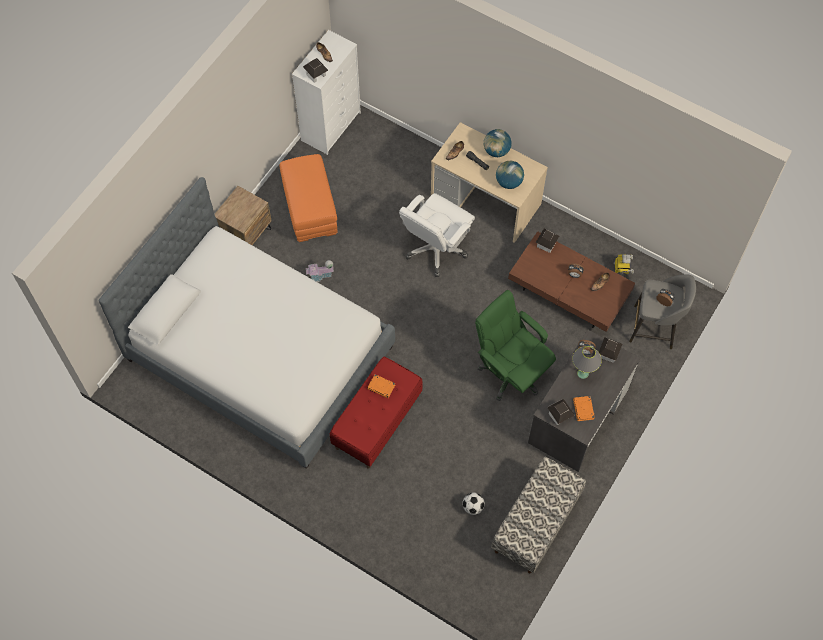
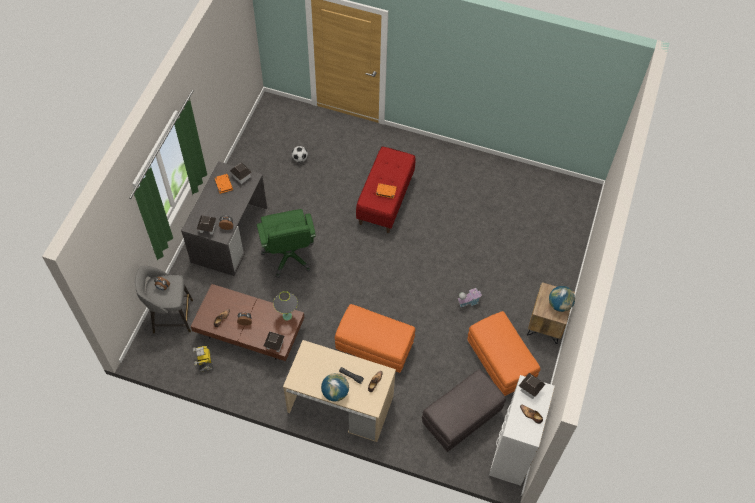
camera: 165 degrees right, 5 degrees down
(260, 353) = (493, 231): bed -> none
(369, 164) = (461, 418): none -> grey ottoman
(436, 249) = (375, 346): white office chair -> orange ottoman
(508, 182) = (317, 362): globe -> globe (559, 304)
(510, 372) = (289, 256): green office chair -> green office chair turned 45 degrees clockwise
(536, 524) = (252, 157): bench -> none
(582, 373) = (227, 210): grey table lamp -> grey table lamp (287, 316)

